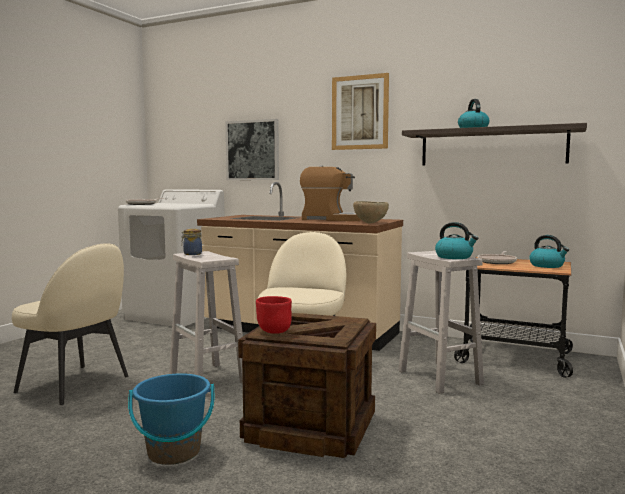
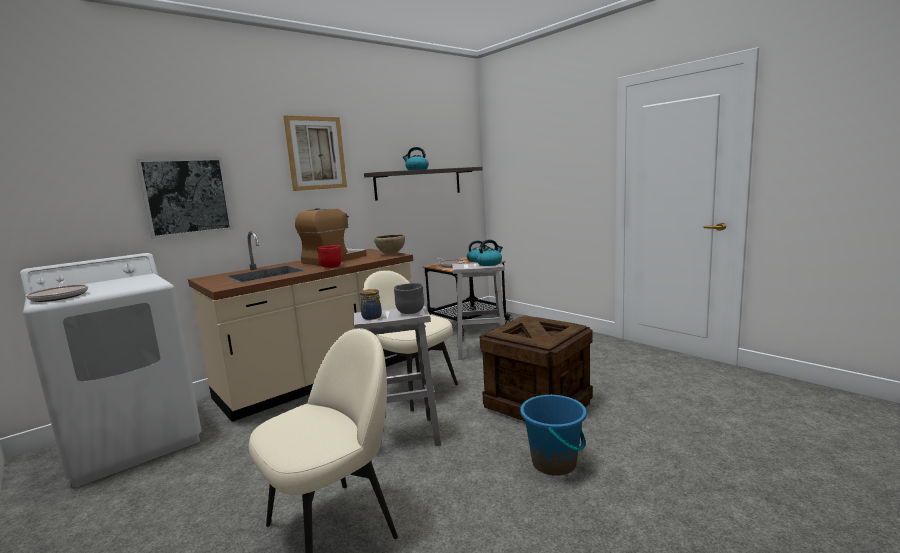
camera: 65 degrees left, 5 degrees up
(209, 258) = (410, 312): none -> grey bowl
(274, 331) = (545, 339): red bowl -> red bowl (331, 267)

